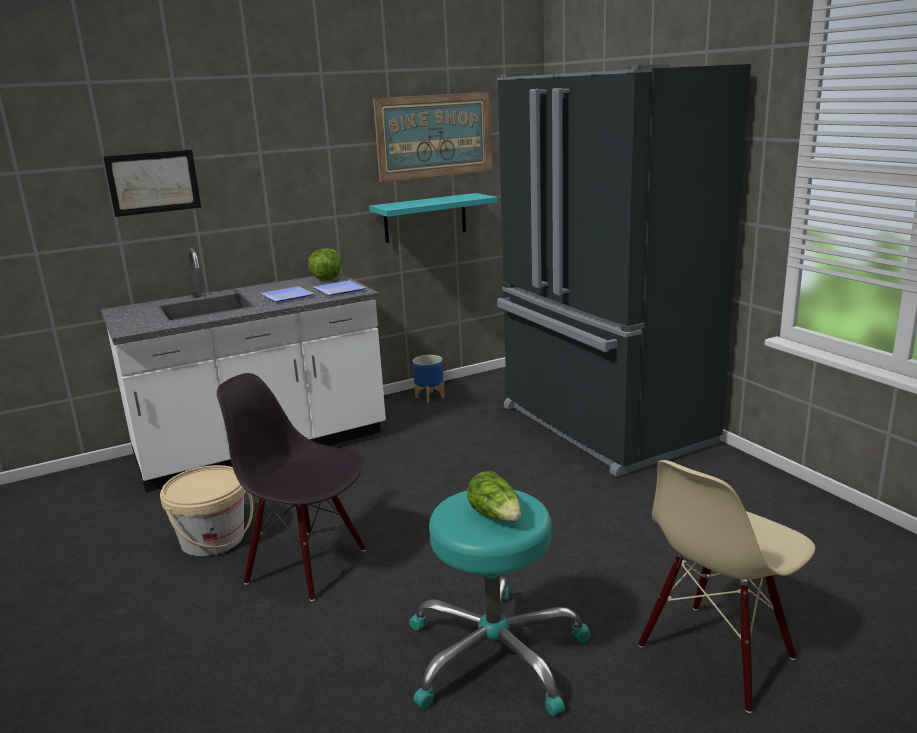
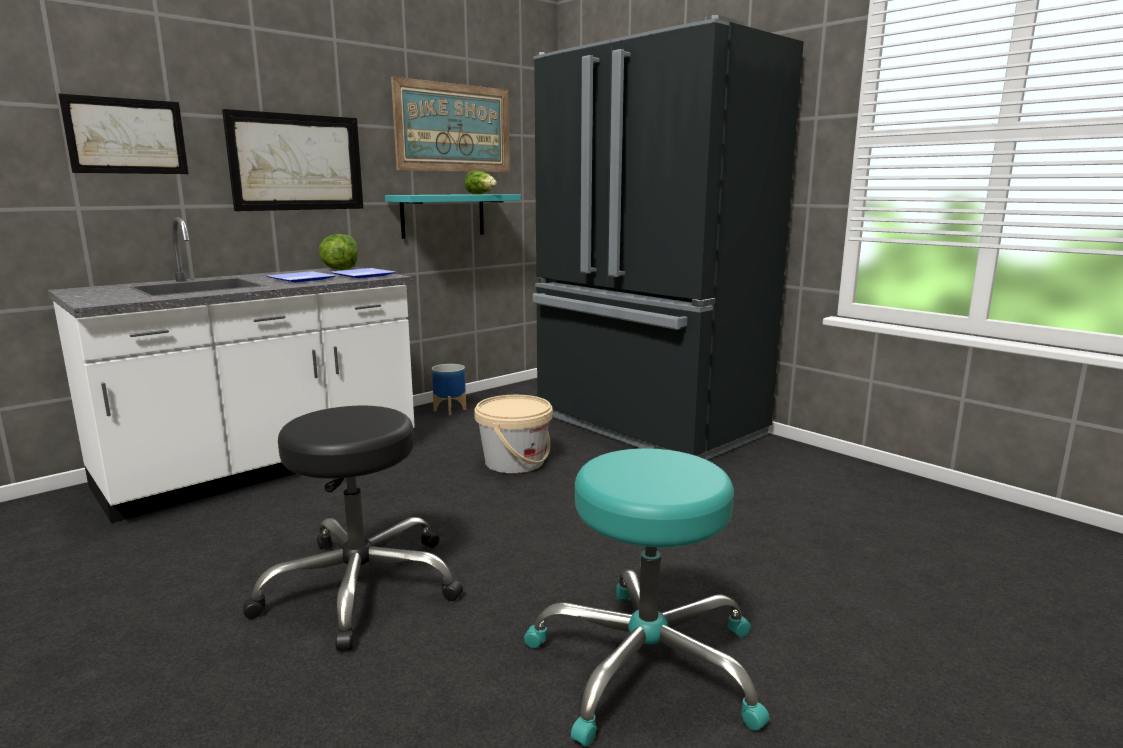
camera: 15 degrees left, 5 degrees down
(213, 539) = (220, 568): beige bucket -> beige bucket (514, 462)
(290, 186) = (297, 162): none -> picture
(307, 565) = (361, 586): black chair -> black stool
(496, 516) = (664, 474): lettuce -> lettuce (481, 194)
(717, 654) = (895, 632): beige chair -> none

